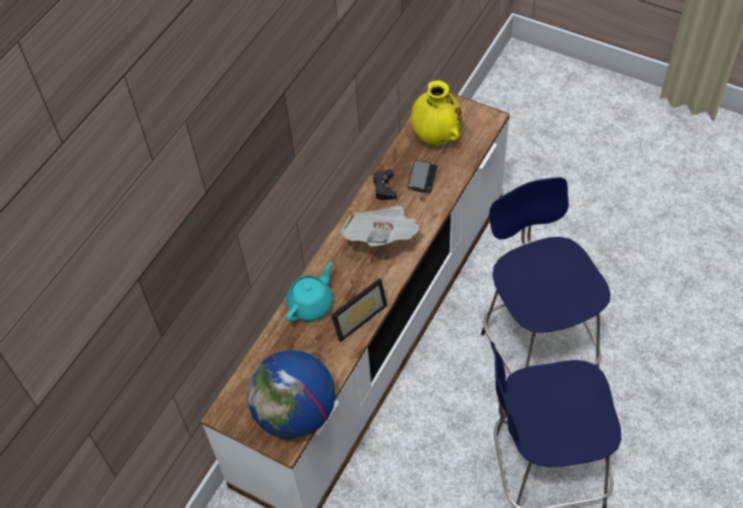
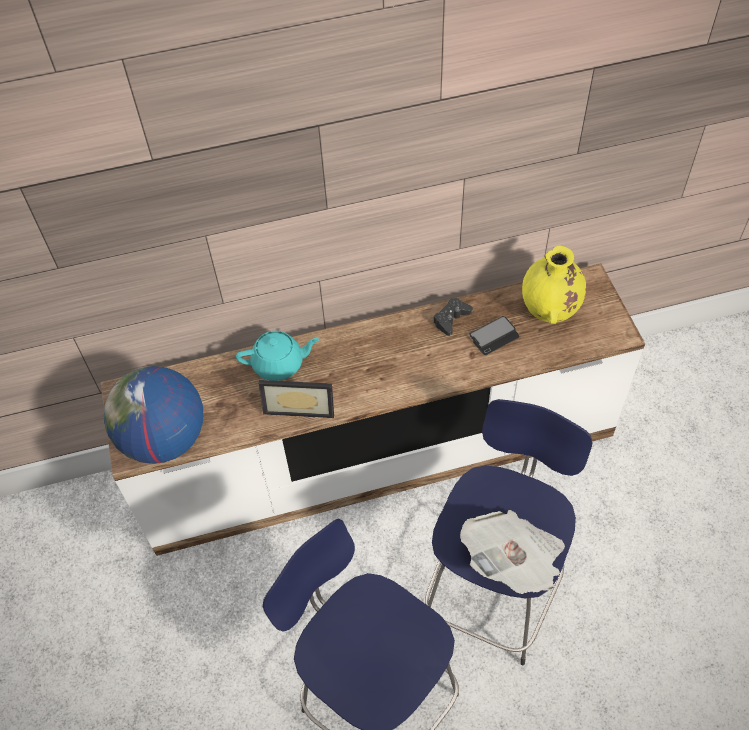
camera: 45 degrees right, 0 degrees up
(382, 237) = (399, 359): newspaper -> newspaper (513, 561)

